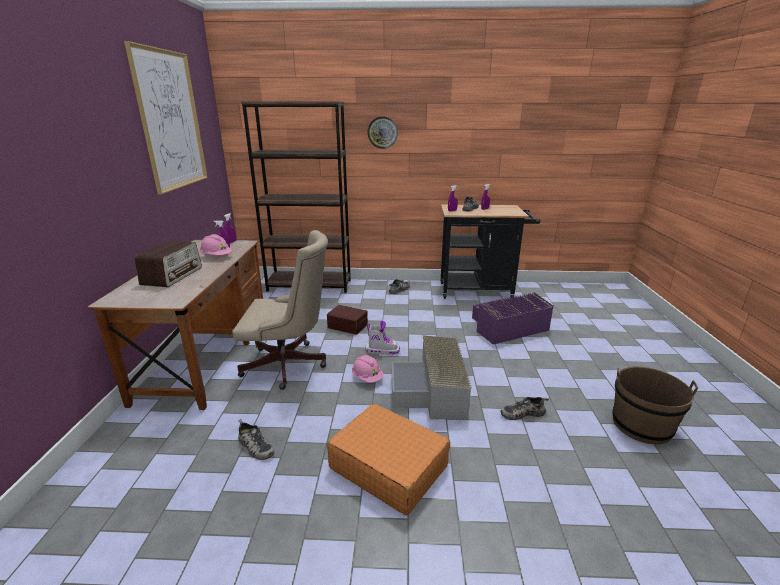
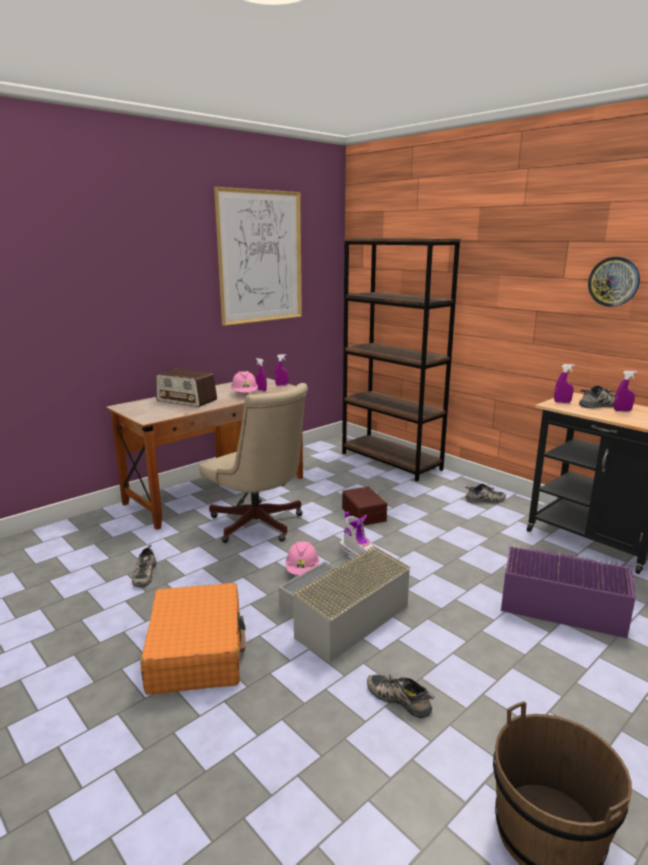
camera: 45 degrees right, 5 degrees down
(172, 276) = (187, 400): radio -> radio turned 60 degrees clockwise
(382, 132) = (503, 280): wall clock -> wall clock (614, 281)

